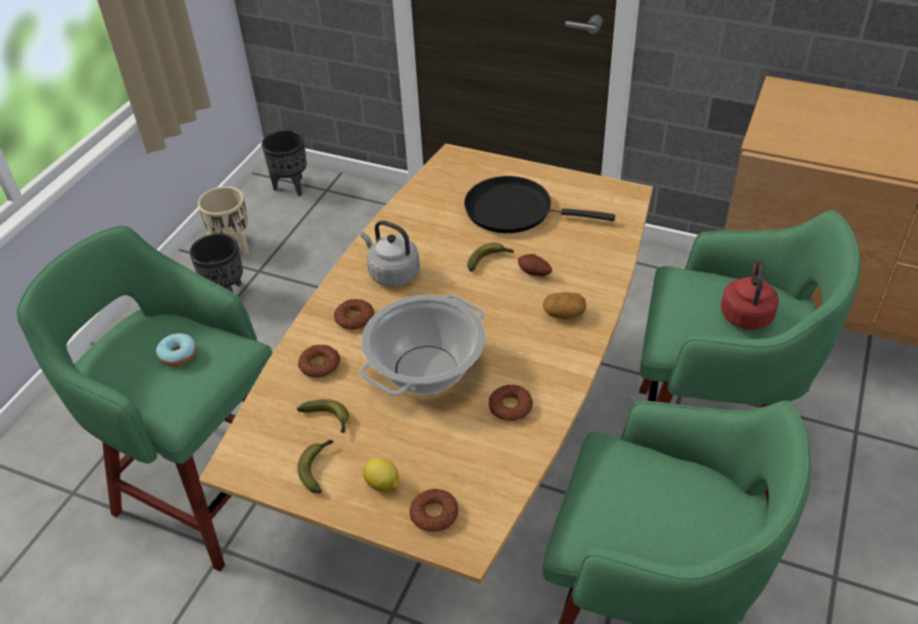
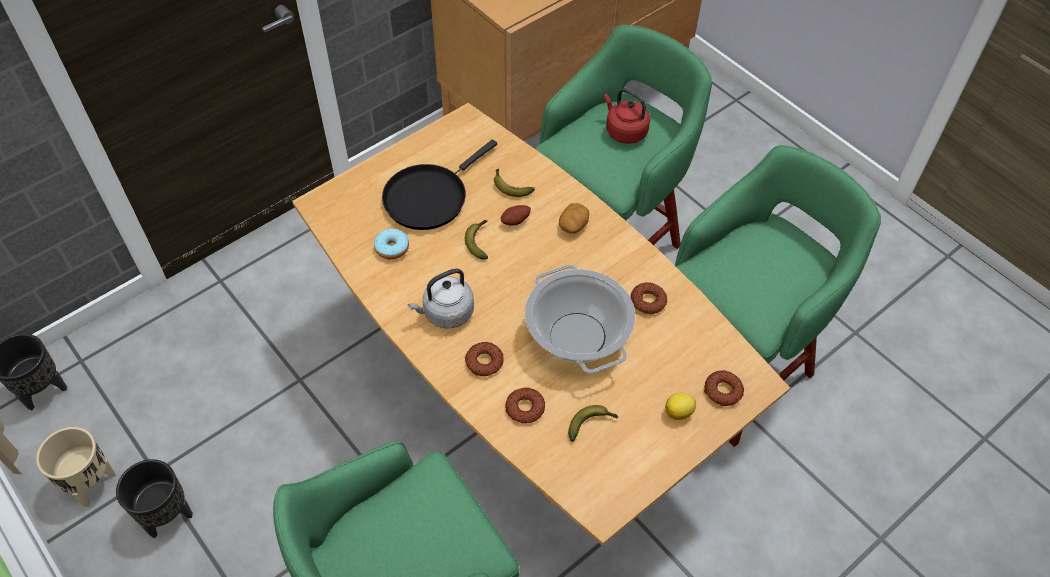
camera: 65 degrees left, 10 degrees up
(178, 355) = (413, 525): donut -> donut (392, 248)
(317, 468) = (638, 450): banana -> banana (510, 187)

